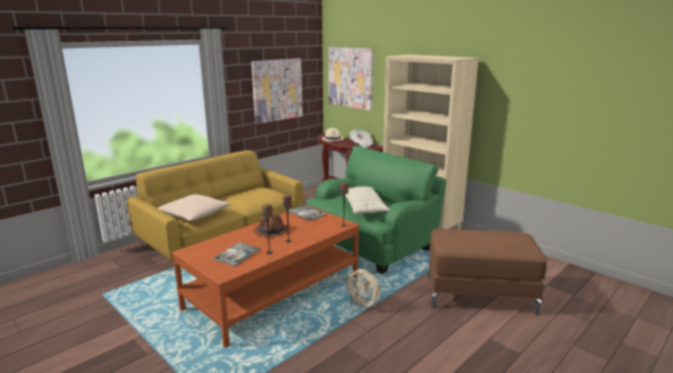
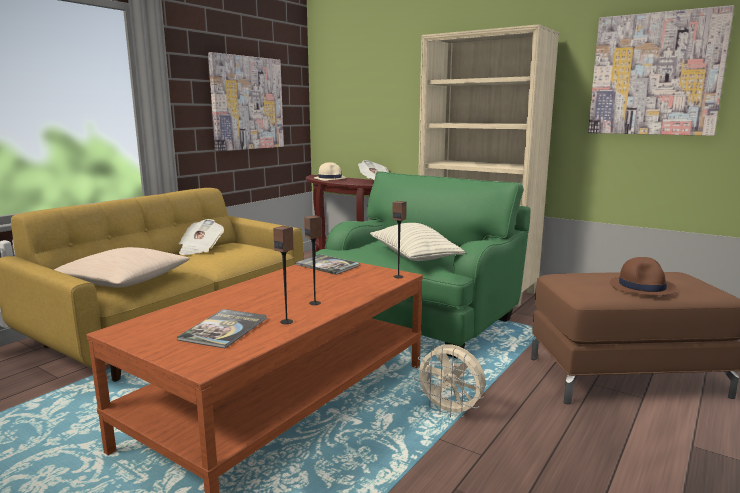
camera: 10 degrees left, 5 degrees down
(240, 192) = (200, 249): none -> newspaper
(271, 230) = (276, 289): brown hat -> brown hat (642, 287)
(351, 77) = (354, 88): picture -> picture (655, 75)

